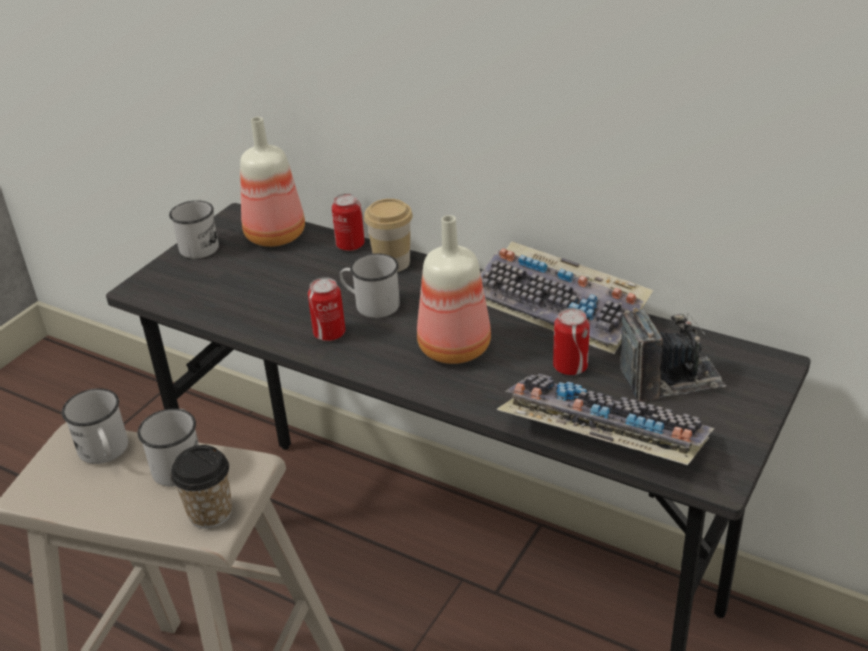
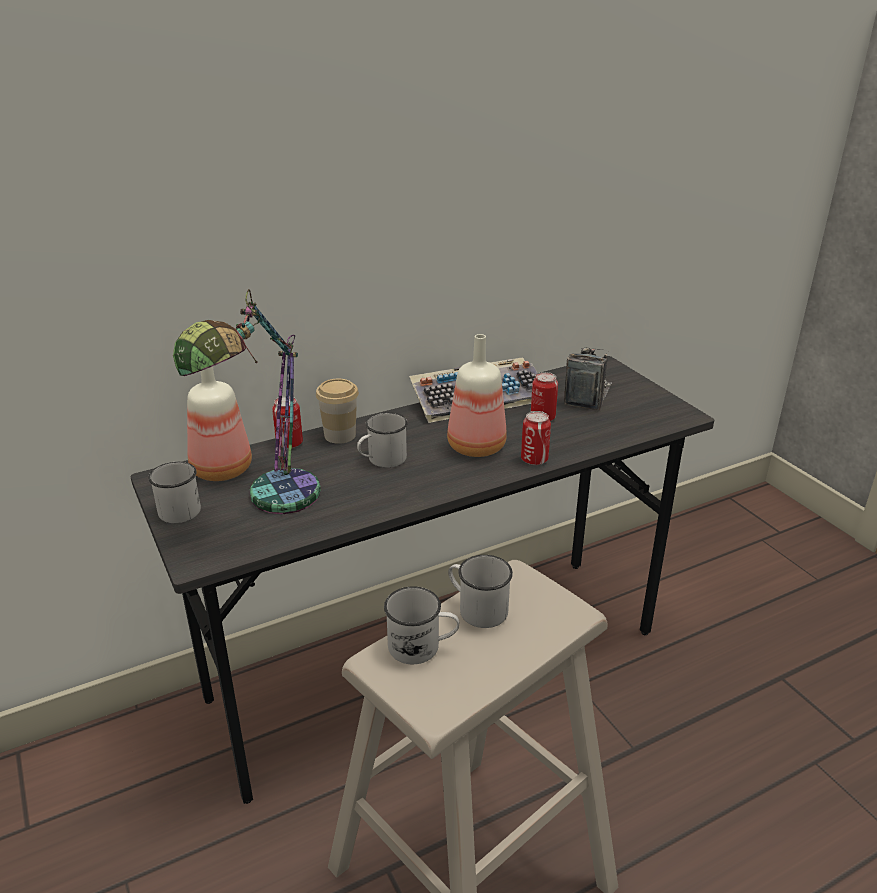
camera: 60 degrees left, 5 degrees down
(210, 513) = (555, 609): cup -> none
(244, 282) = (269, 504): none -> table lamp
(329, 333) = (396, 488): can -> can (534, 460)
(599, 436) = (618, 433): keyboard -> none

